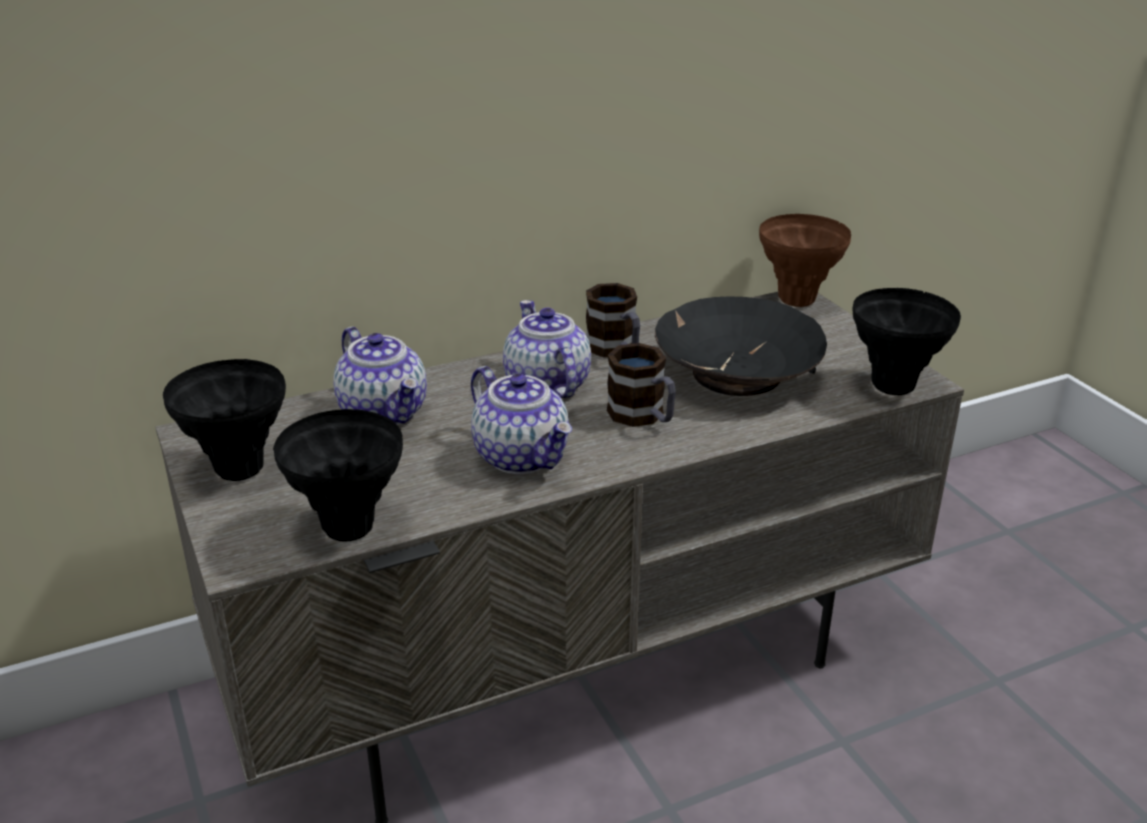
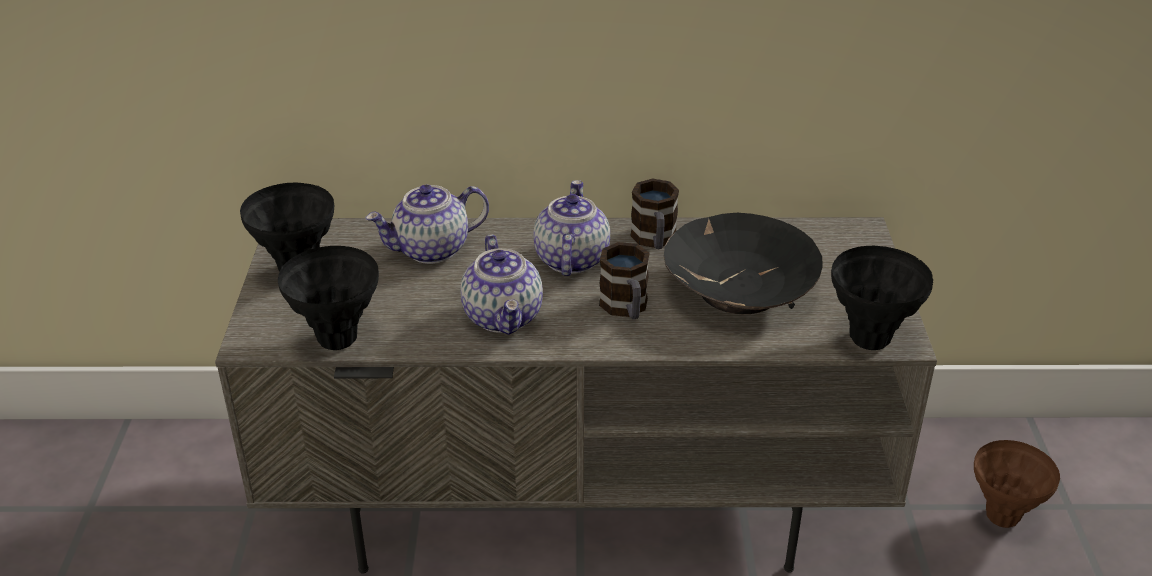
camera: 25 degrees right, 5 degrees up
(385, 413) = (431, 250): teapot -> teapot turned 75 degrees clockwise
(797, 300) = (859, 231): brown vase -> brown vase (1002, 517)

